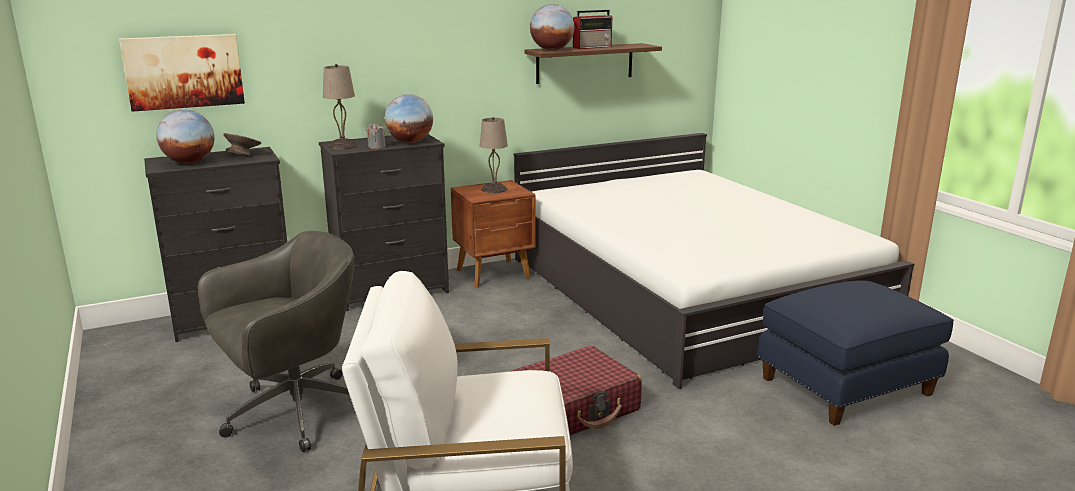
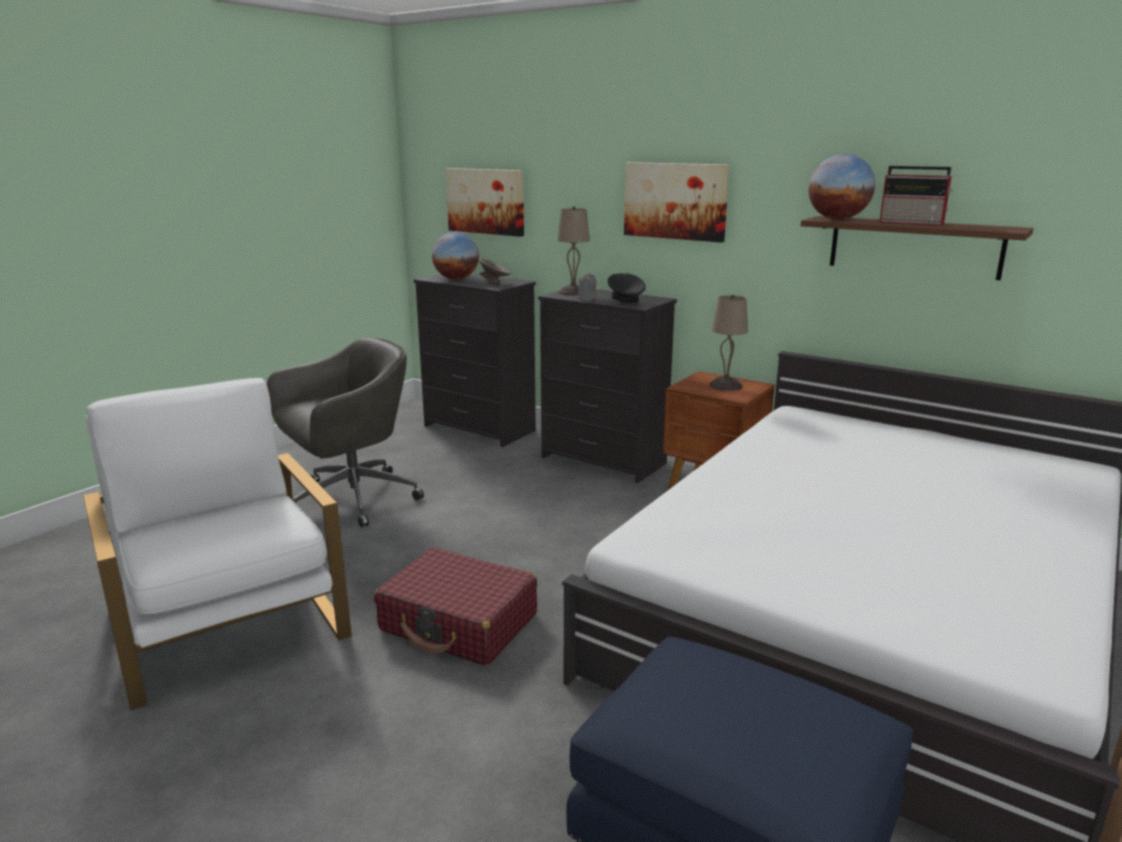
camera: 60 degrees right, 0 degrees up
(293, 413) = (350, 499): grey office chair -> grey office chair turned 60 degrees counterclockwise
(410, 142) = (626, 302): globe -> black bowl
(411, 49) = (675, 201): none -> picture

